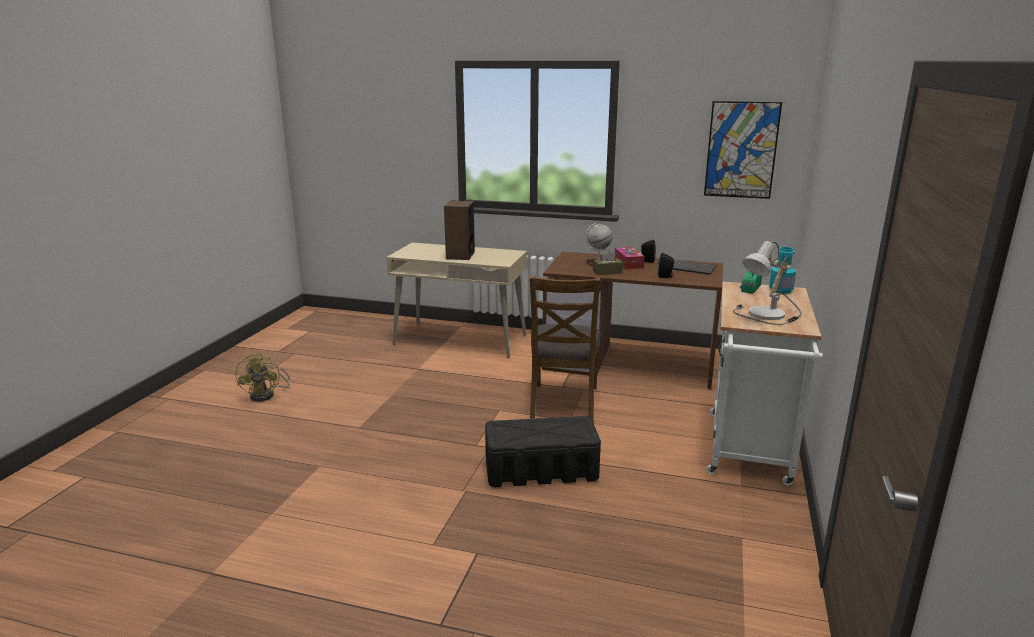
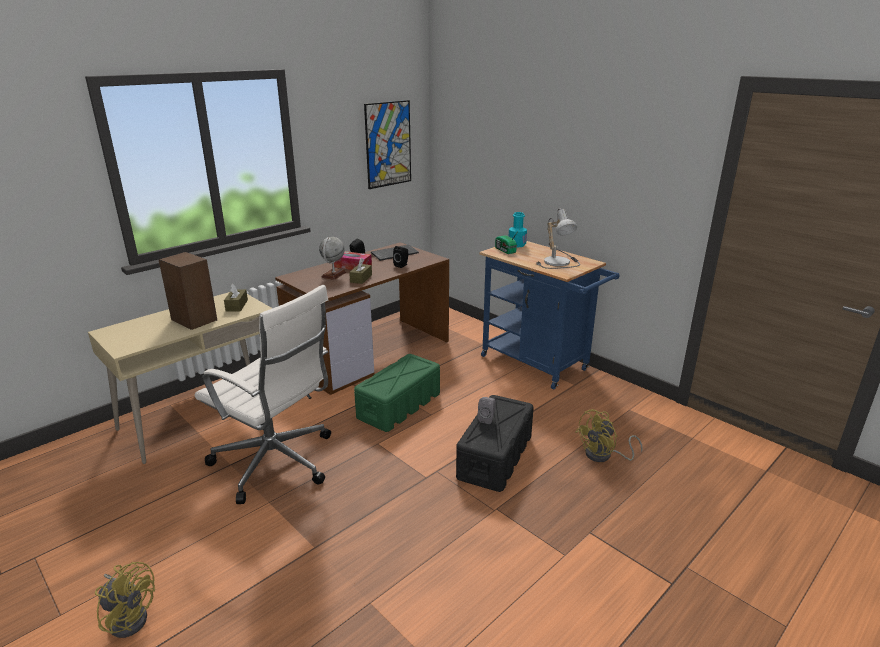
camera: 60 degrees left, 5 degrees up
(434, 382) = (276, 463): none -> white office chair
(498, 257) = (237, 305): none -> brown tissue box
(541, 423) = (487, 419): none -> grey speaker
(563, 402) = (399, 406): brown chair -> green storage box
(617, 536) = (604, 456): none -> yellow fan
(749, 452) = (539, 365): white cart -> blue cart

